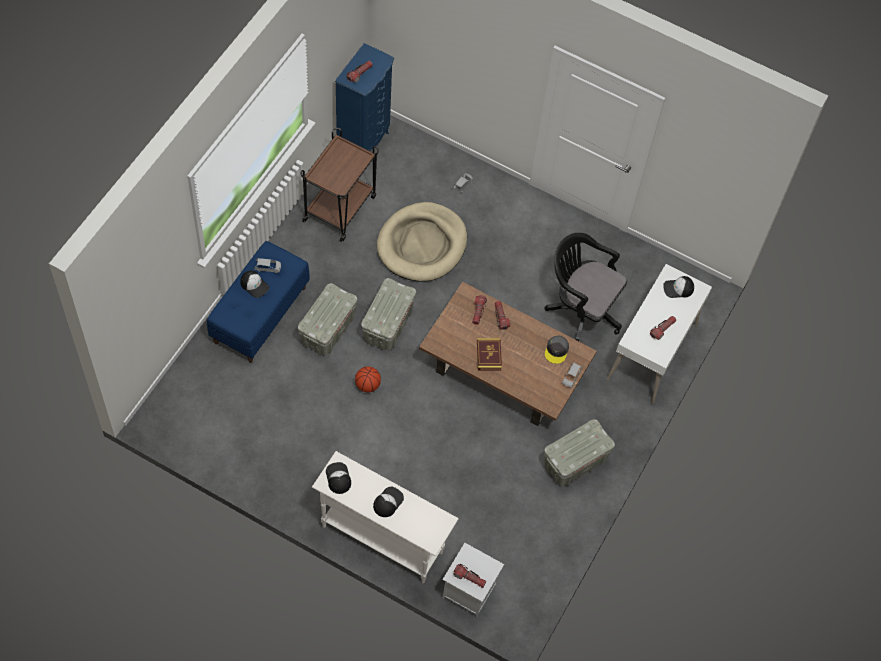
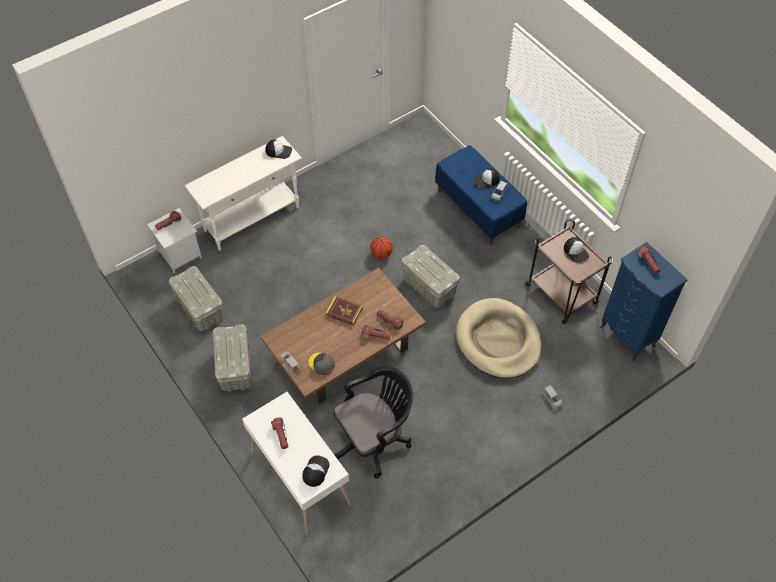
camera: 120 degrees right, 5 degrees down
(328, 329) = (444, 246): grey storage box -> grey storage box (200, 309)
(387, 502) = (242, 172): cap -> cap (576, 251)

